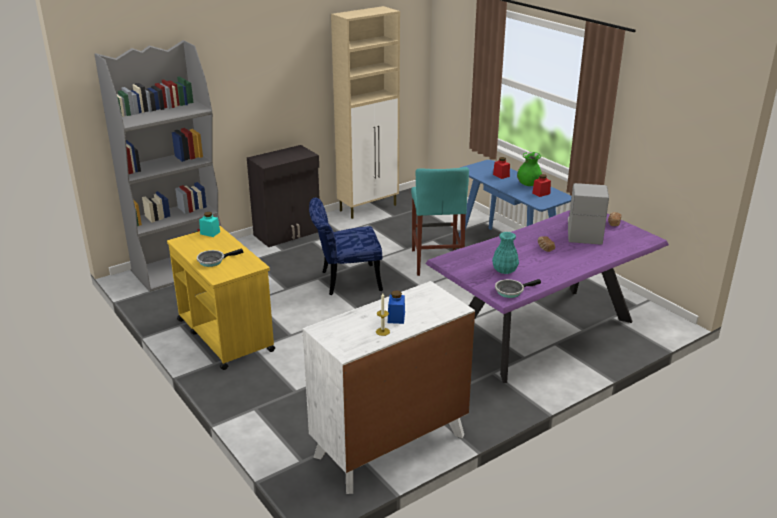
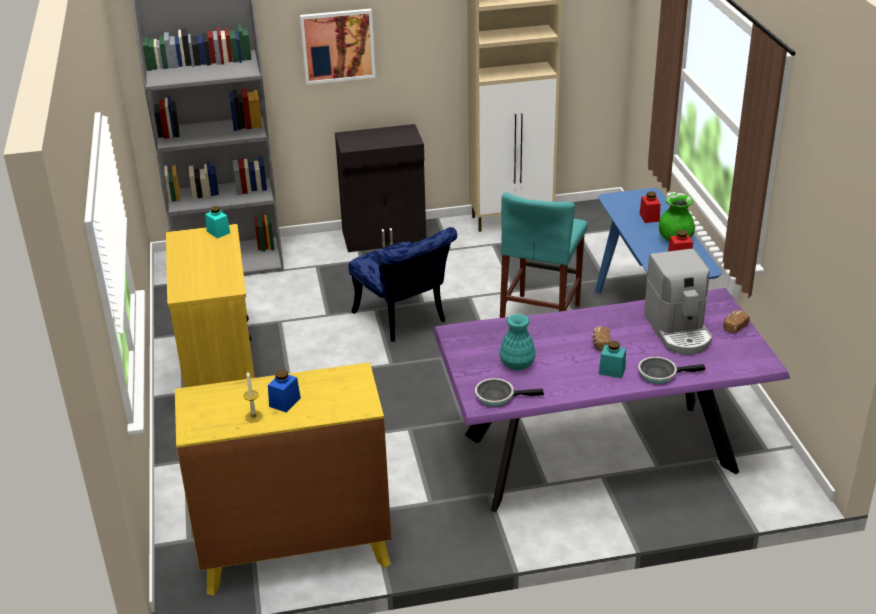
camera: 25 degrees right, 5 degrees up
(213, 260) = (192, 271): frying pan -> frying pan (660, 374)
(246, 89) = (338, 46): none -> picture
(345, 281) = (404, 320): blue chair -> blue chair turned 135 degrees counterclockwise
(390, 446) = (295, 551): white dresser -> yellow dresser
(567, 261) = (612, 371): none -> turquoise jar
(584, 232) = (678, 331): coffee machine -> coffee machine turned 135 degrees clockwise

